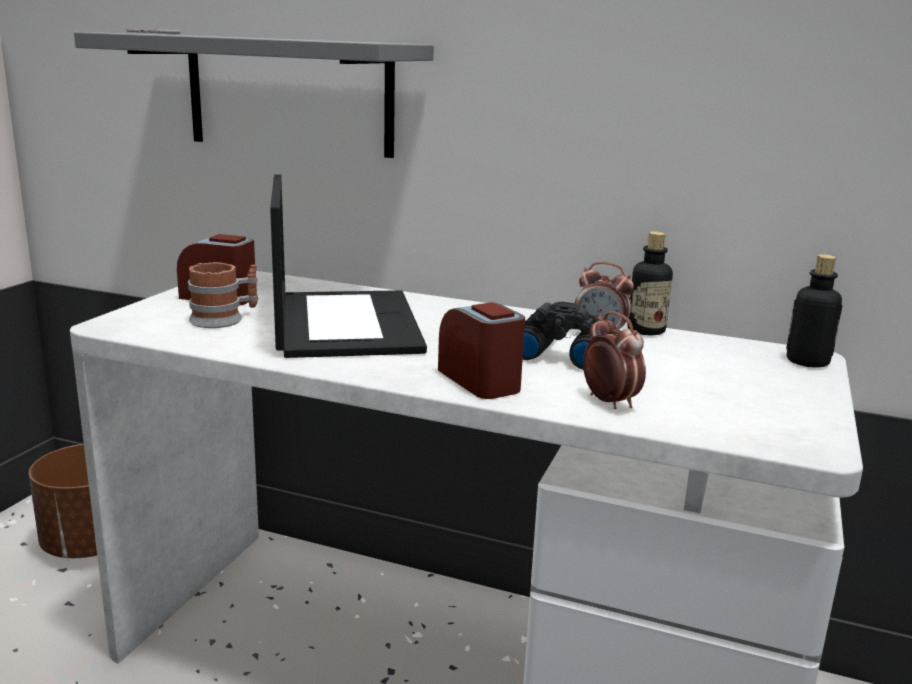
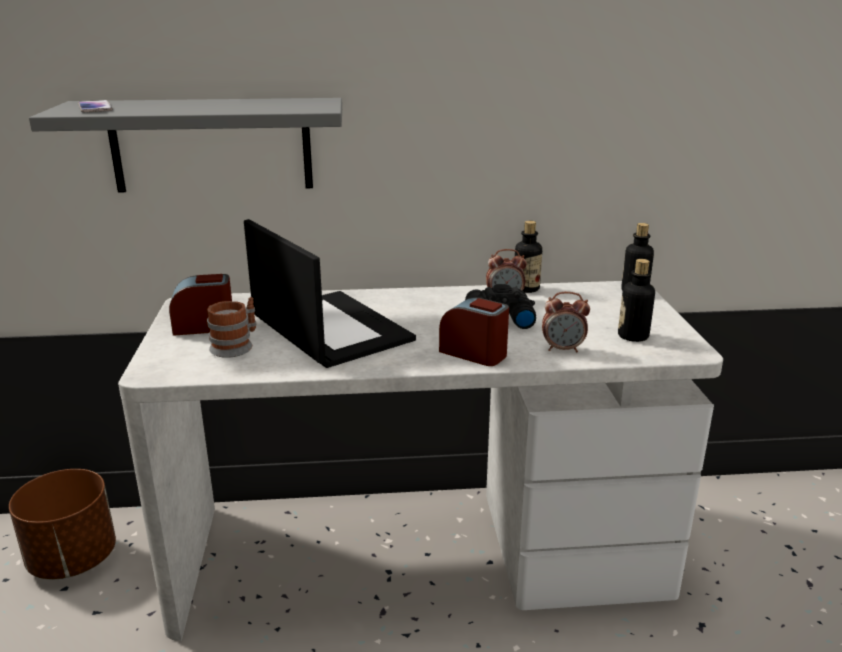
camera: 25 degrees left, 5 degrees up
(609, 402) = (563, 349): alarm clock -> alarm clock turned 150 degrees clockwise
(737, 410) = (633, 336): none -> bottle

